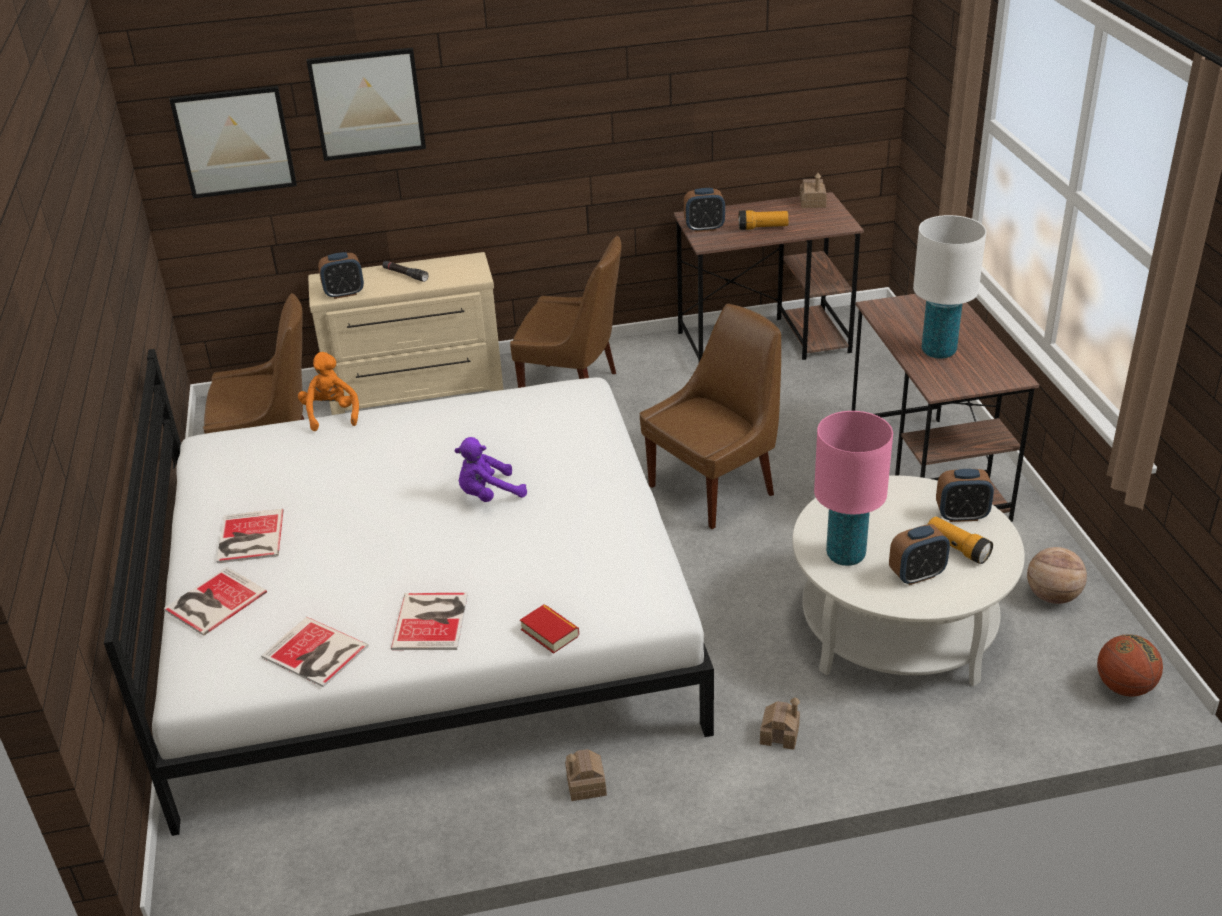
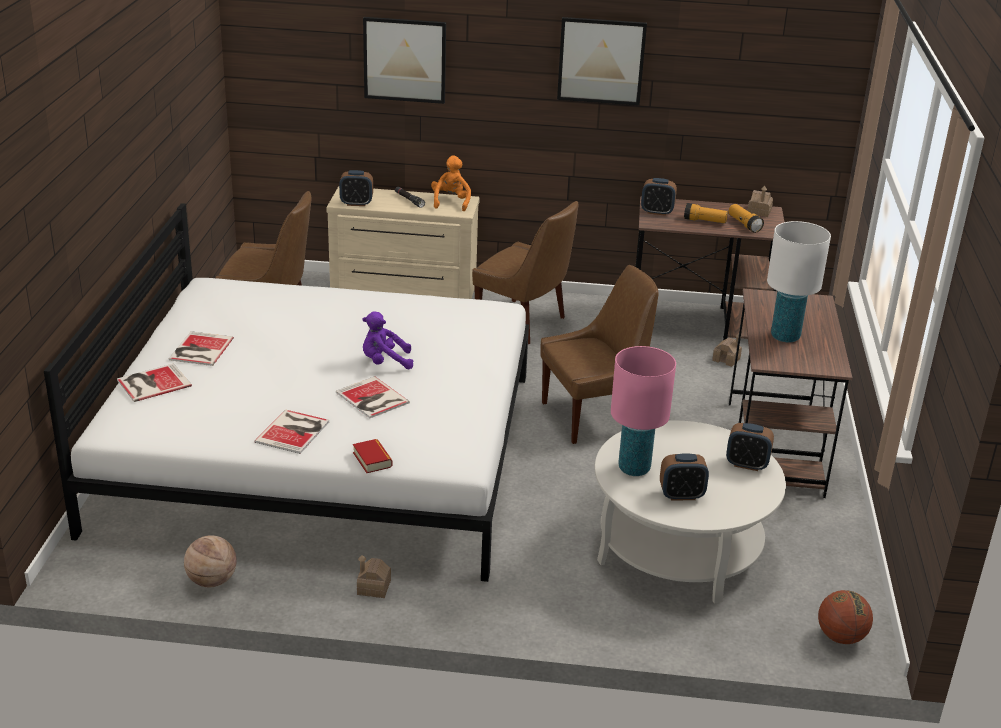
camera: 15 degrees right, 5 degrees down
(234, 141) = (300, 70): picture -> picture (601, 61)
(315, 654) = (201, 432): book -> book (372, 399)
(331, 414) = (305, 284): orange plush toy -> orange plush toy (451, 202)
(779, 734) = (539, 594): toy house -> toy house (726, 359)
(957, 548) = (727, 485): flashlight -> flashlight (744, 224)
(1052, 596) = (823, 559): basketball -> basketball (212, 581)

